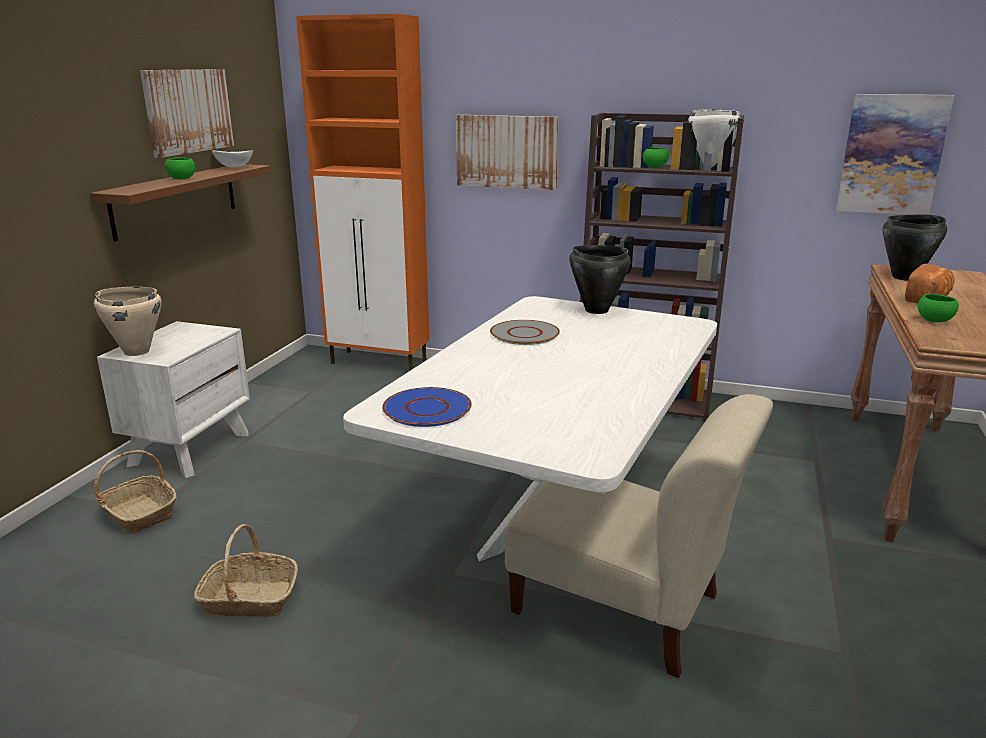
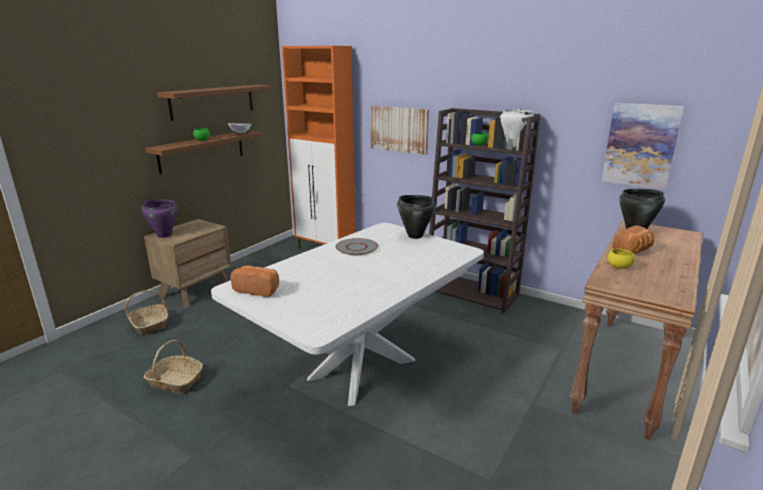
camera: 15 degrees right, 0 degrees up
(136, 352) = (164, 235): beige cooking pot -> purple cooking pot
(188, 111) = (213, 101): picture -> brown shelf
(190, 448) = (195, 290): white nightstand -> brown nightstand
(427, 409) = (258, 289): blue plate -> bread
(624, 608) = (371, 425): beige chair -> none
(934, 321) = (619, 267): green bowl -> yellow bowl

